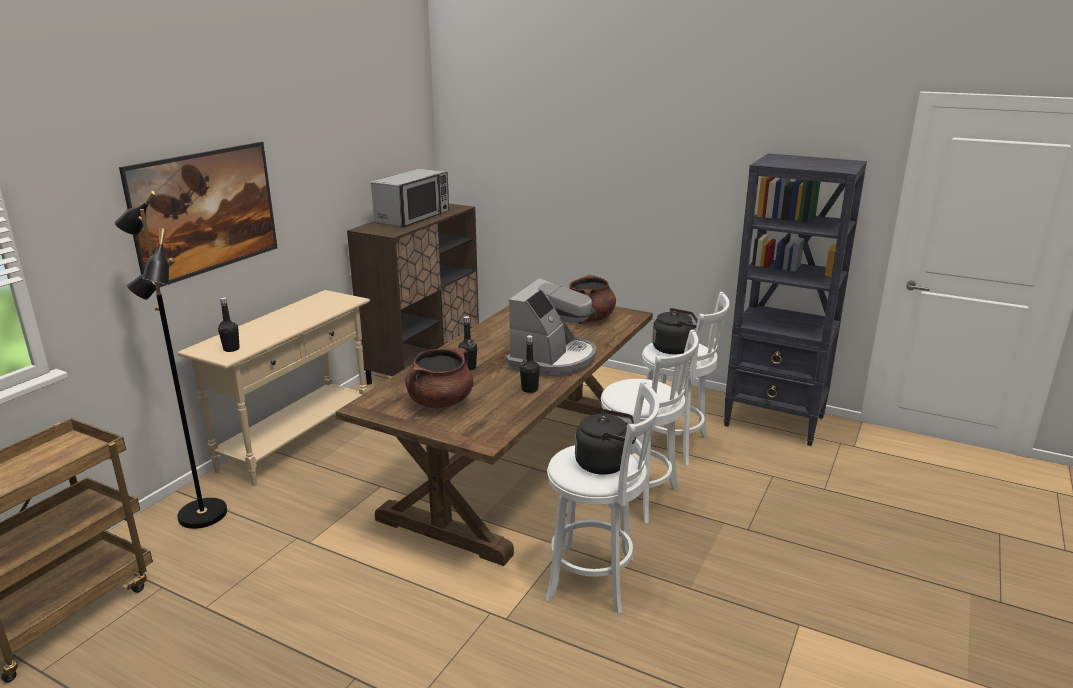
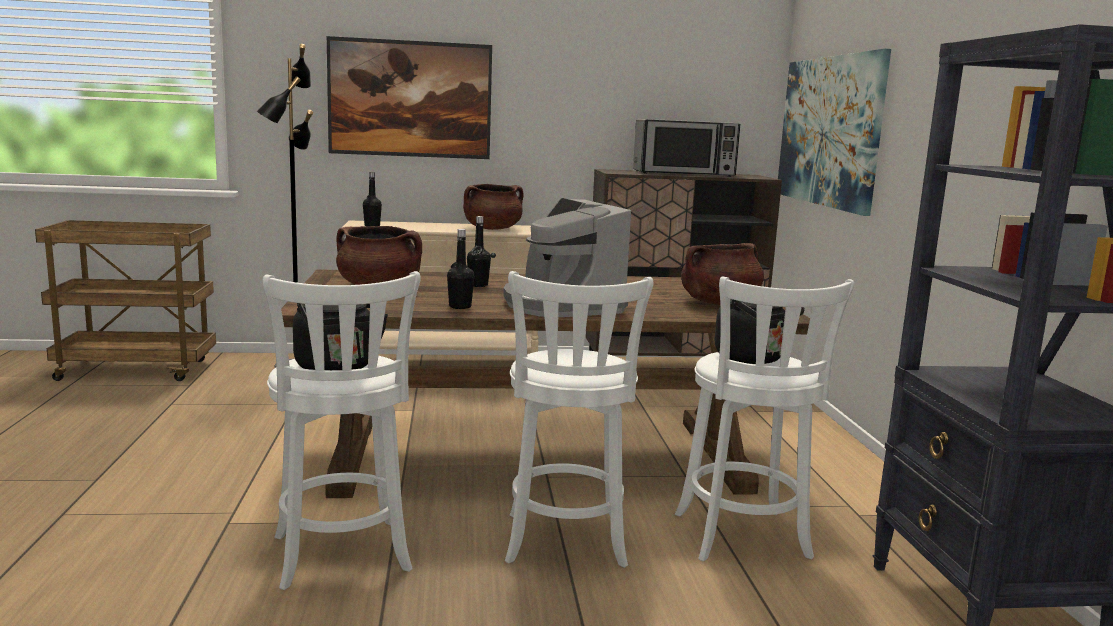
camera: 55 degrees right, 10 degrees down
(314, 310) = (492, 229): none -> brown cooking pot
(512, 170) = (828, 131): none -> picture
(553, 359) = (561, 305): coffee machine -> coffee machine turned 75 degrees clockwise

